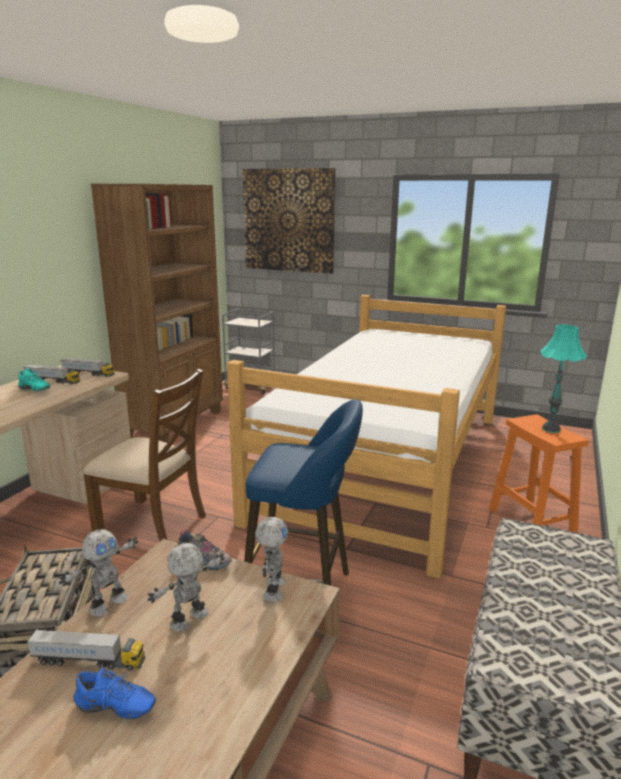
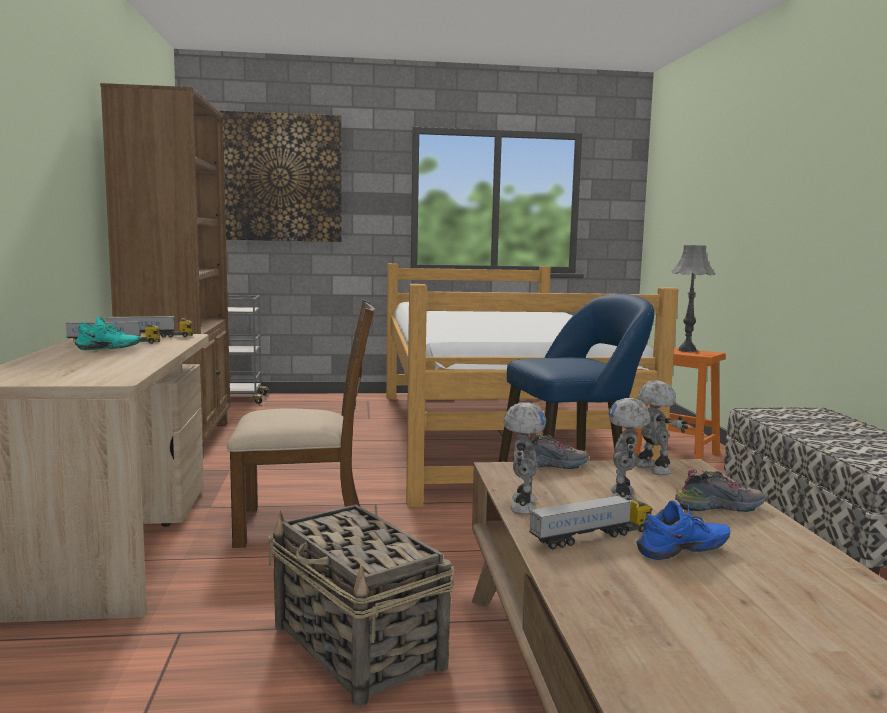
camera: 30 degrees left, 10 degrees down
(238, 662) = (719, 507): none -> shoe
(551, 429) = (687, 350): turquoise table lamp -> grey table lamp

